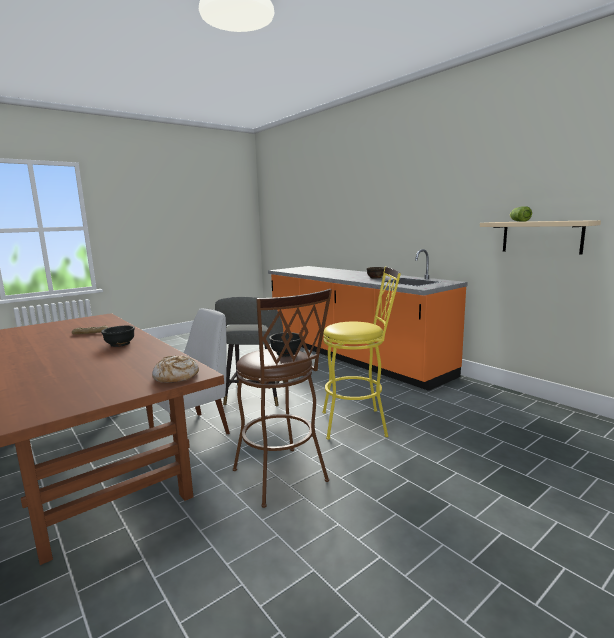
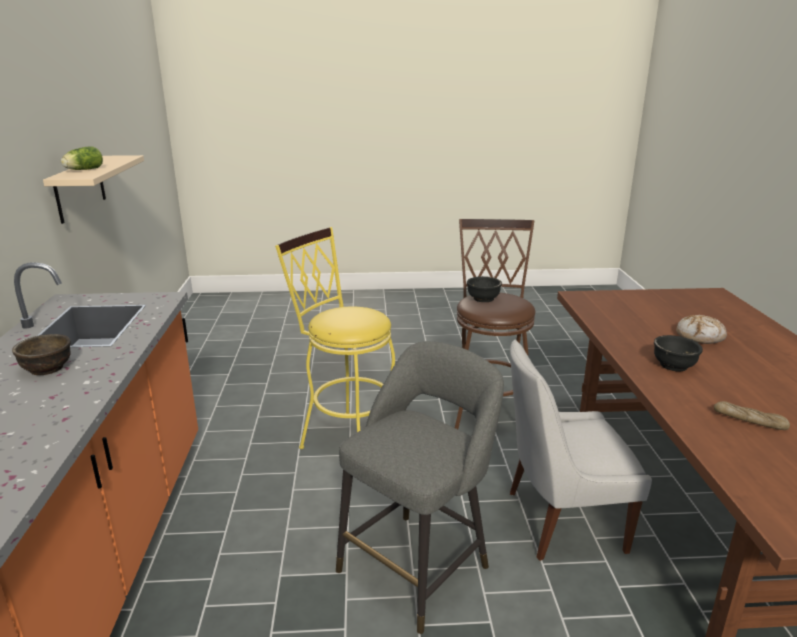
camera: 145 degrees left, 10 degrees up
(176, 376) = (598, 298): bread -> bread (700, 336)

